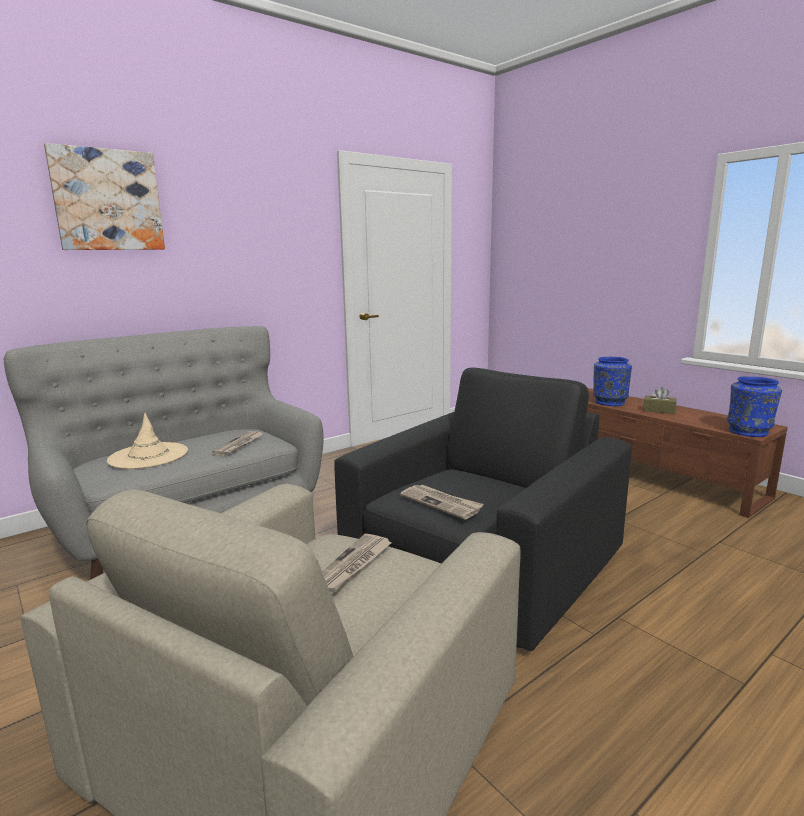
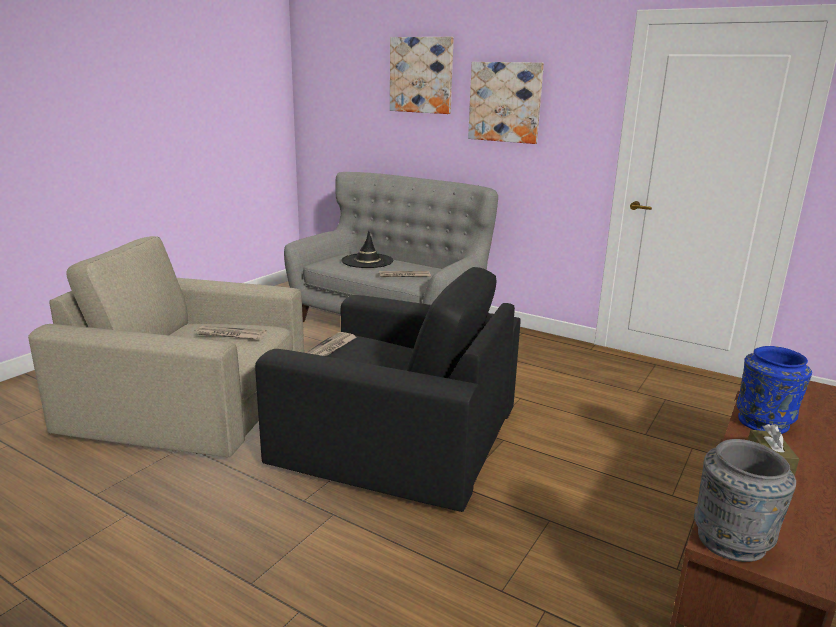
camera: 70 degrees right, 5 degrees up
(148, 456) = (367, 261): beige hat -> black hat
(231, 233) = (505, 102): none -> picture
(749, 432) = (732, 542): blue vase -> grey vase

